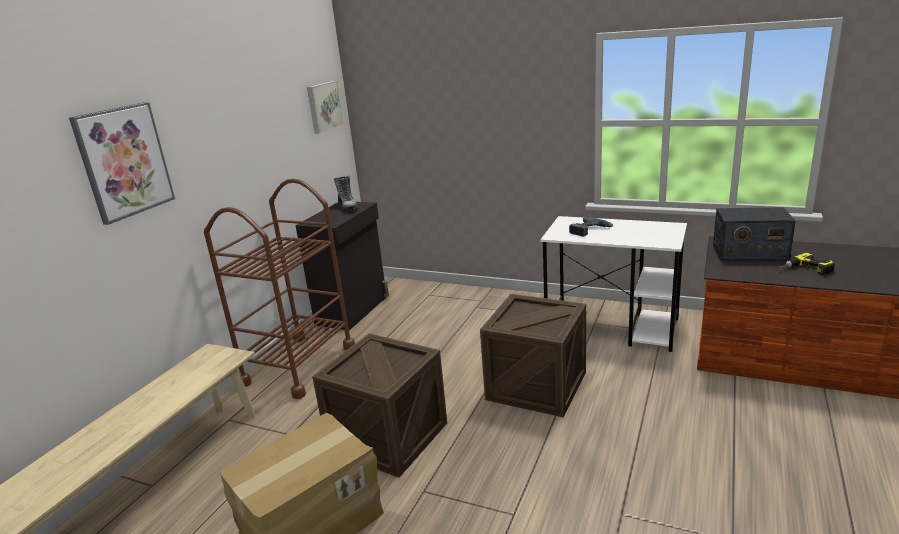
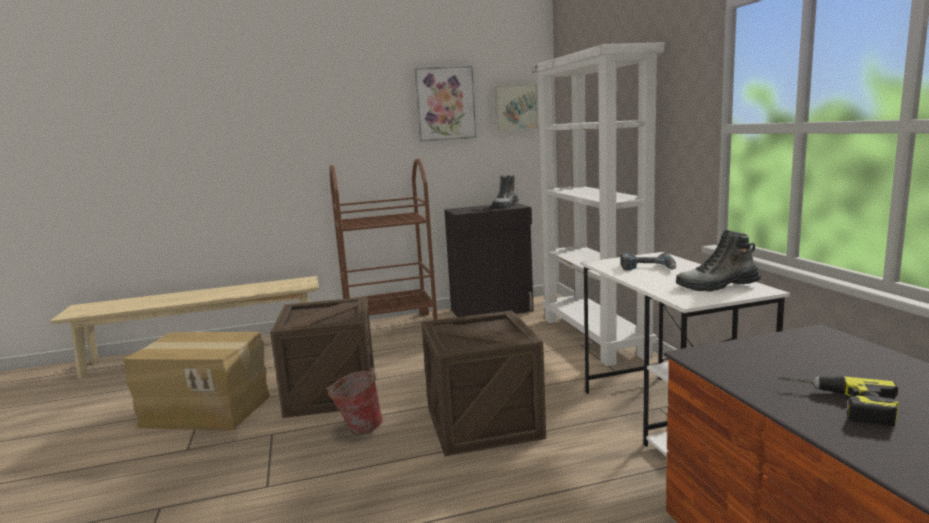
camera: 50 degrees right, 10 degrees down
(124, 161) = (273, 117): picture -> picture (445, 103)
(472, 297) = (595, 337): none -> white bookcase
(475, 442) = (357, 429): none -> bucket
(654, 230) = (717, 286): none -> boot
(749, 252) = (817, 356): radio -> none

